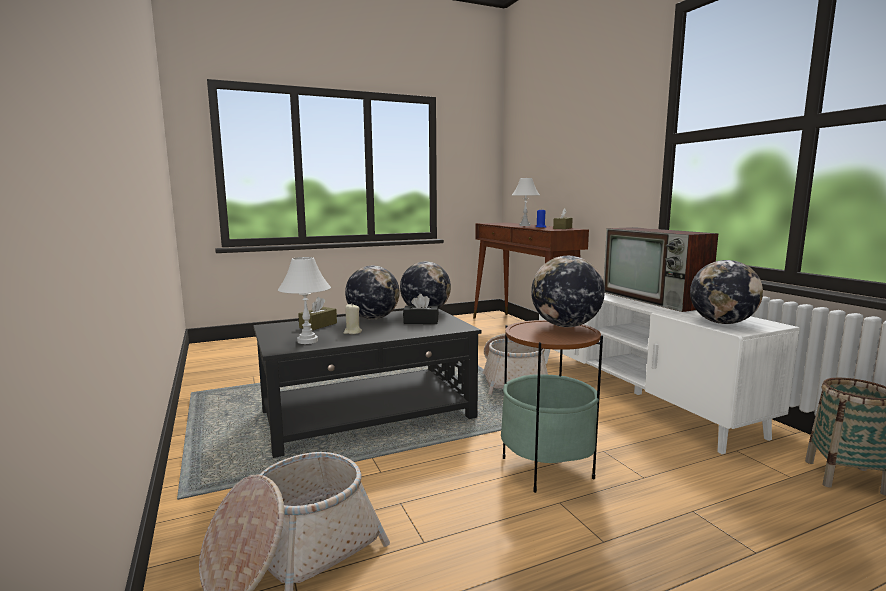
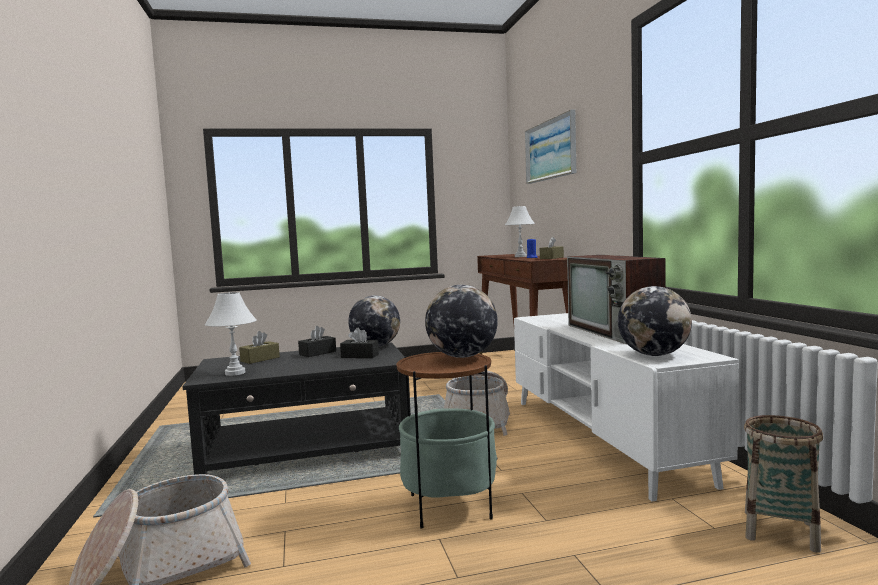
camera: 10 degrees right, 5 degrees down
(352, 332) = (284, 365): beige candle -> none
(373, 318) = (317, 353): globe -> black tissue box
(559, 125) = (550, 150): none -> picture

